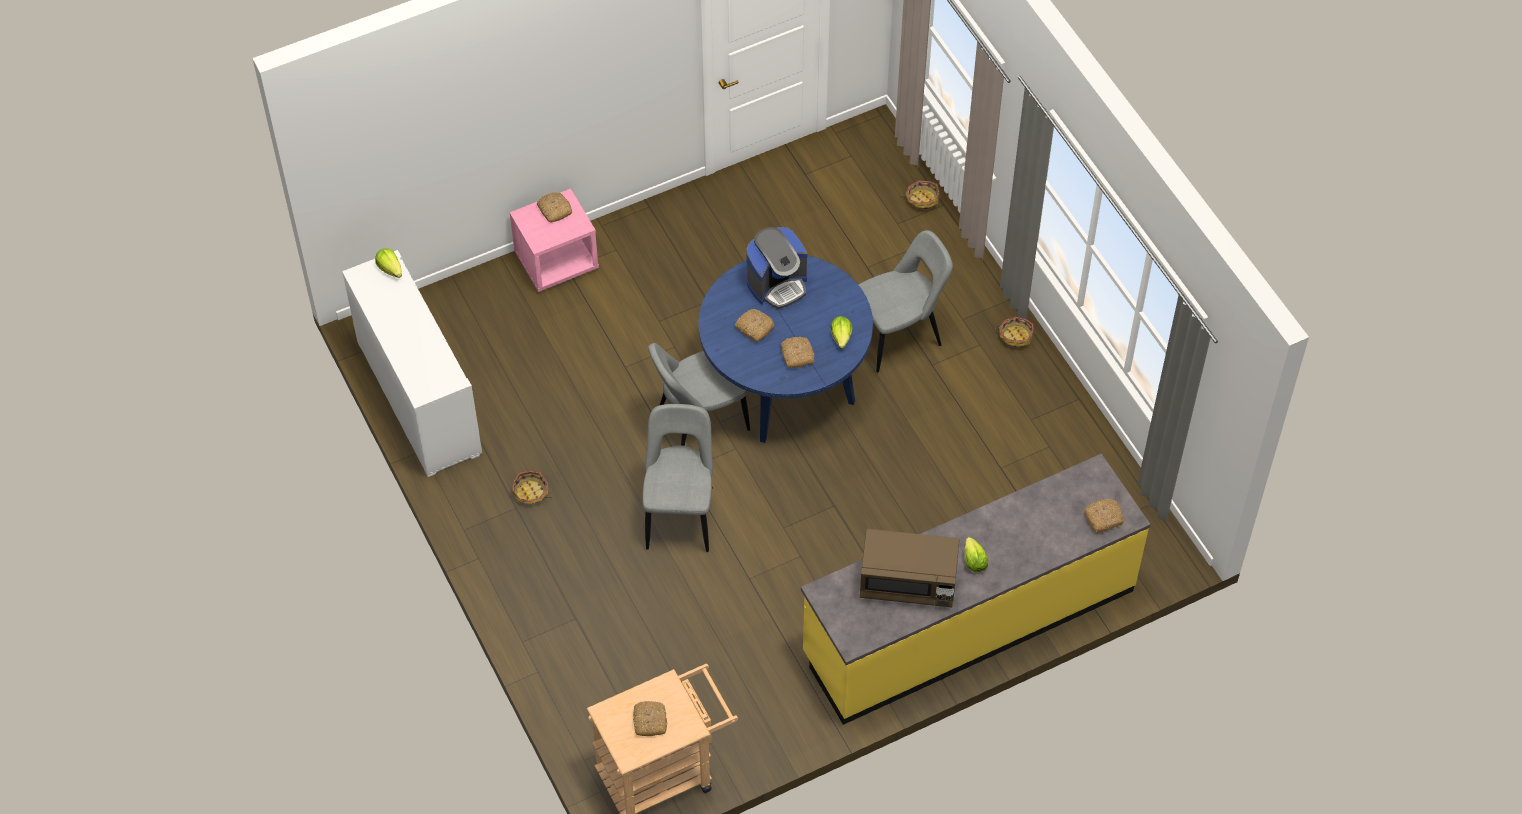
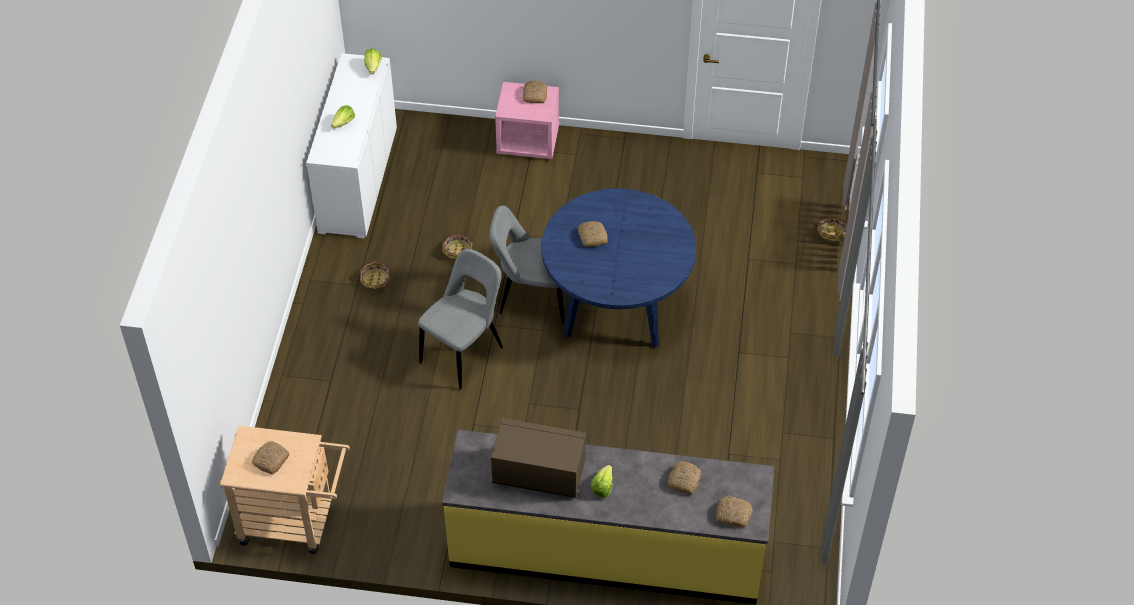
camera: 35 degrees right, 5 degrees down
(777, 284) = (635, 216): coffee machine -> none
(796, 355) = (606, 271): bread -> bread (684, 480)
(841, 337) = (651, 277): lettuce -> lettuce (344, 123)
(899, 336) = (731, 319): grey chair -> none
(908, 582) = (539, 473): brown microwave -> brown microwave turned 150 degrees clockwise
(1015, 336) = (821, 366): basket -> basket (457, 251)

